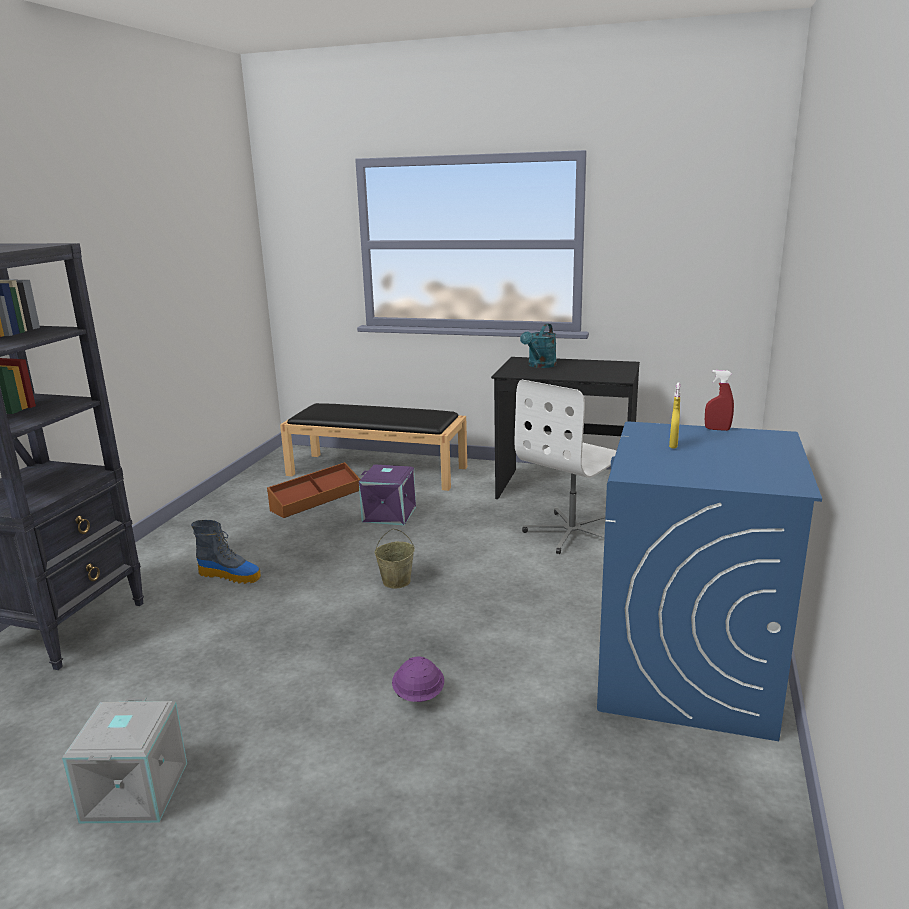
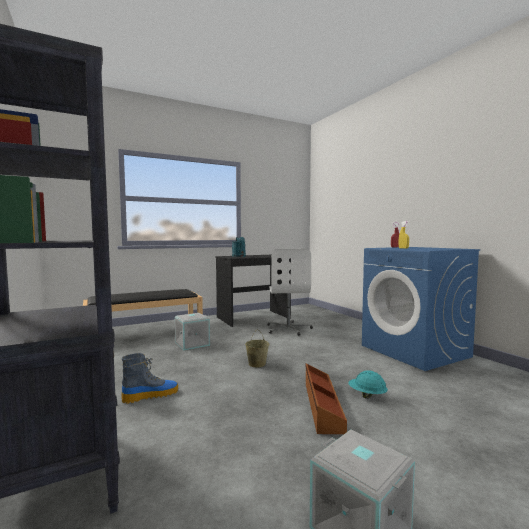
camera: 45 degrees left, 15 degrees down
(316, 499) = (132, 349): brown storage box -> brown storage box (321, 405)
(390, 514) = (192, 343): purple storage box -> grey storage box
(418, 695) = (367, 395): purple hard hat -> turquoise hard hat

